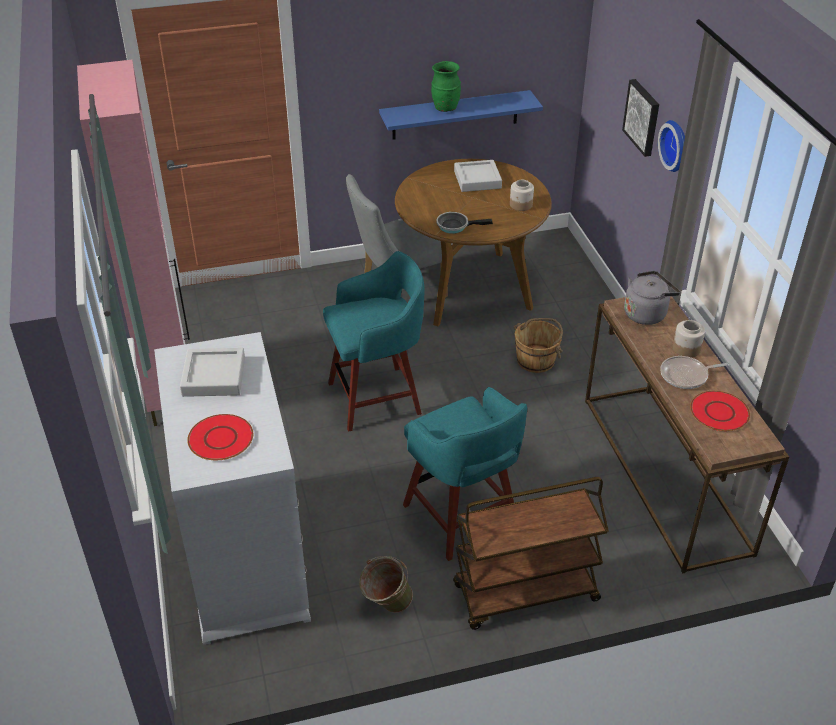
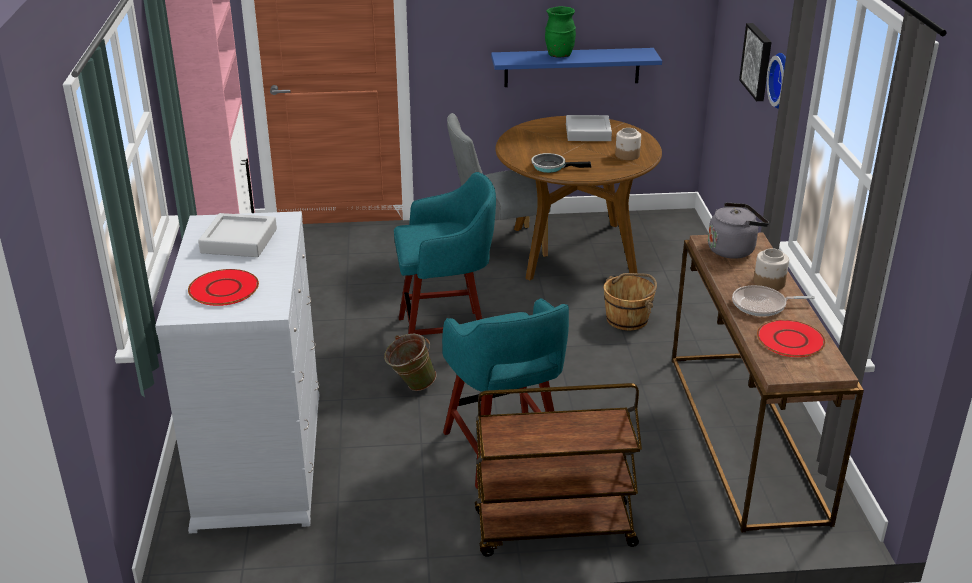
camera: 10 degrees right, 10 degrees down
(386, 606) = (395, 522): green bucket -> green bucket (410, 386)

